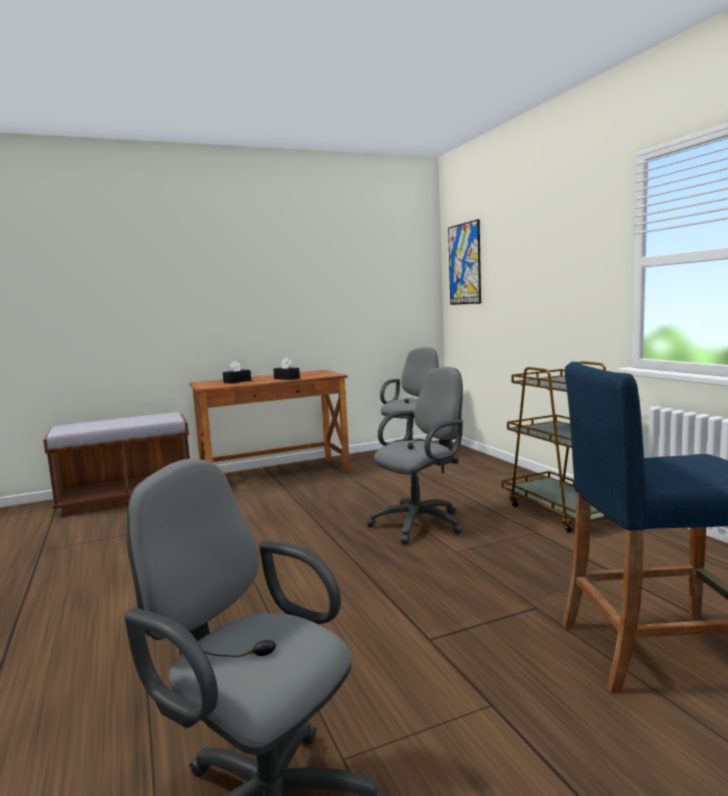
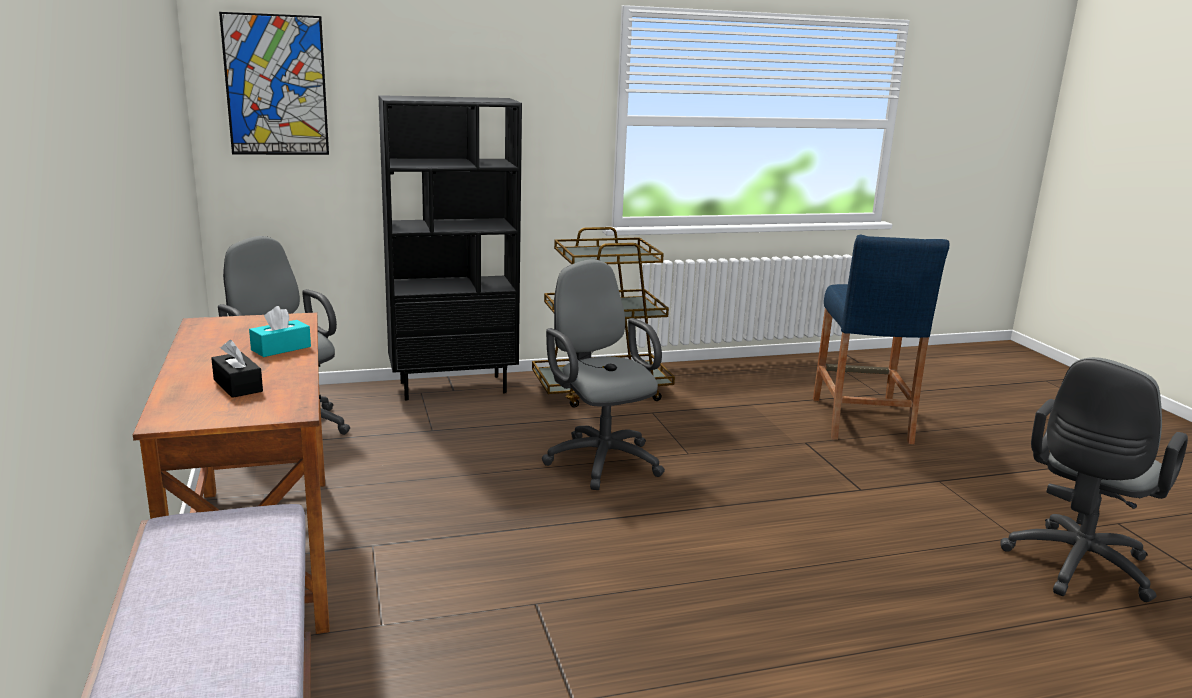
camera: 85 degrees left, 10 degrees up
(286, 378) = (281, 348): black tissue box -> turquoise tissue box
(510, 473) = (454, 387): none -> black bookcase

